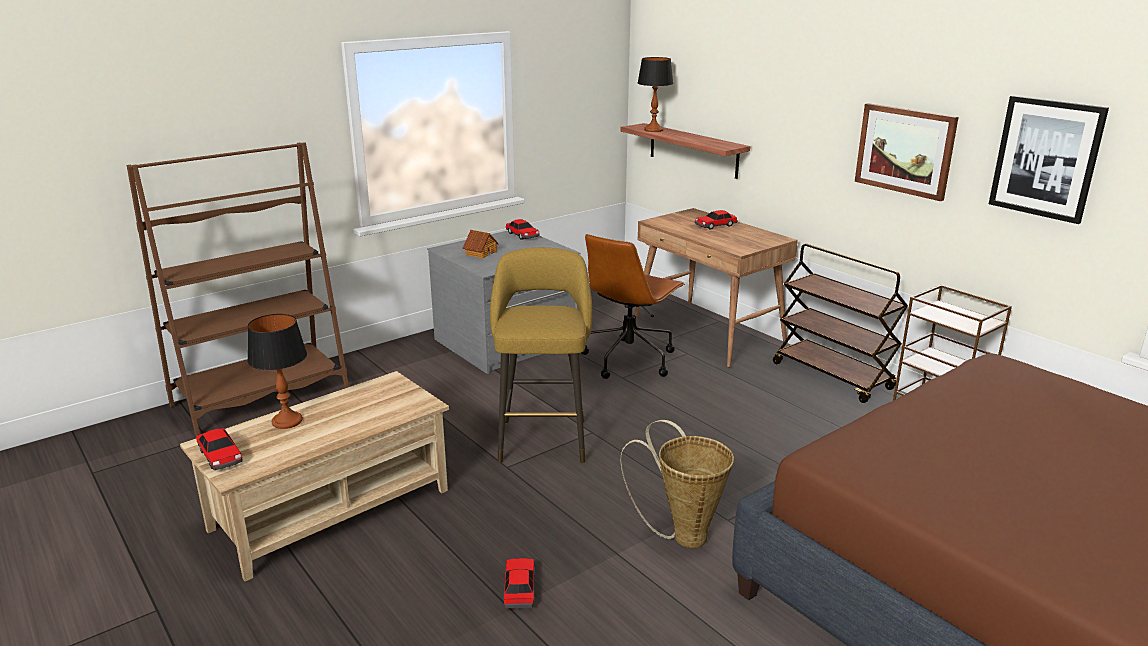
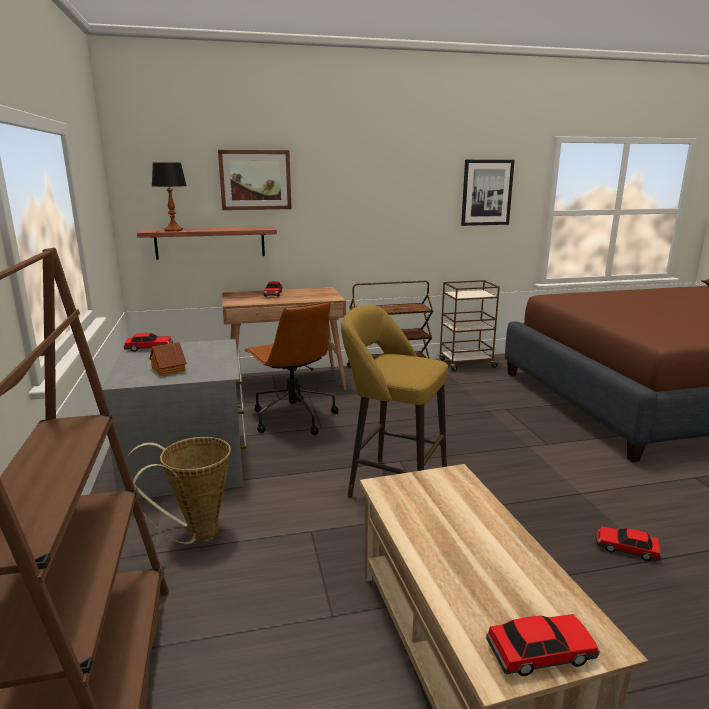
camera: 65 degrees left, 5 degrees down
(287, 421) = (454, 575): table lamp -> none
(682, 535) = (562, 463): basket -> basket (195, 534)
(905, 150) = (404, 204): picture -> picture (255, 180)

